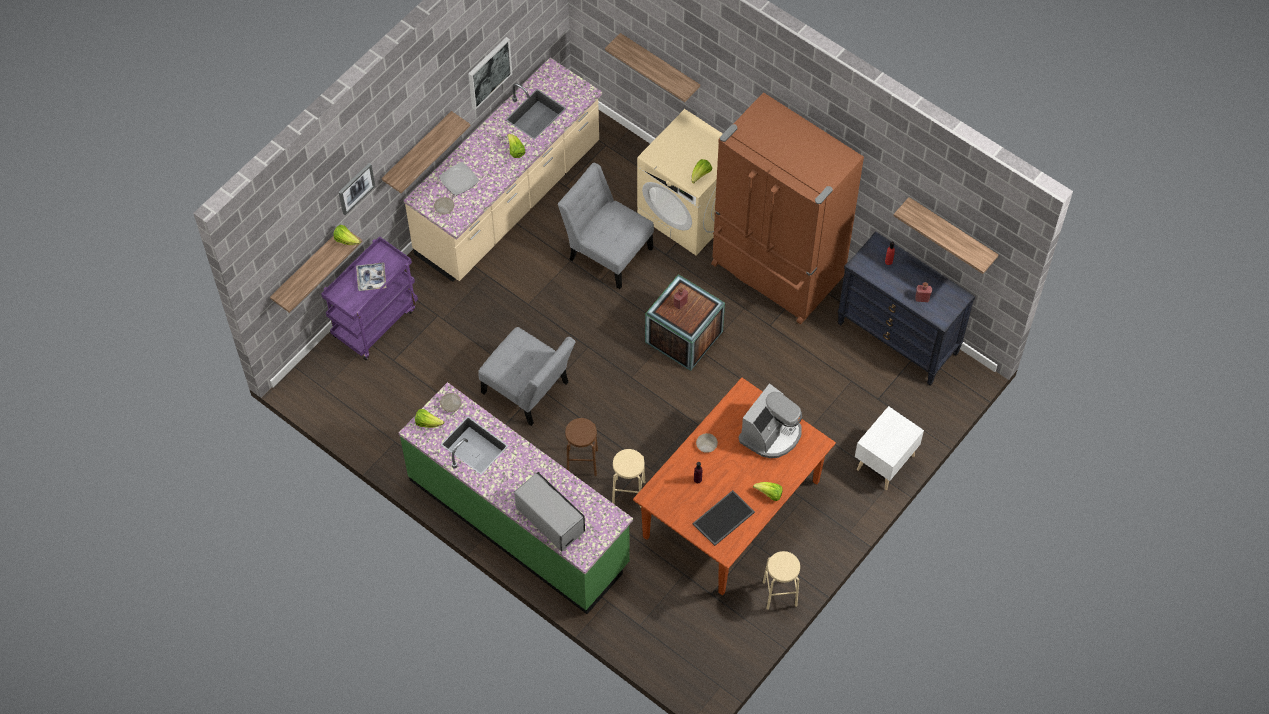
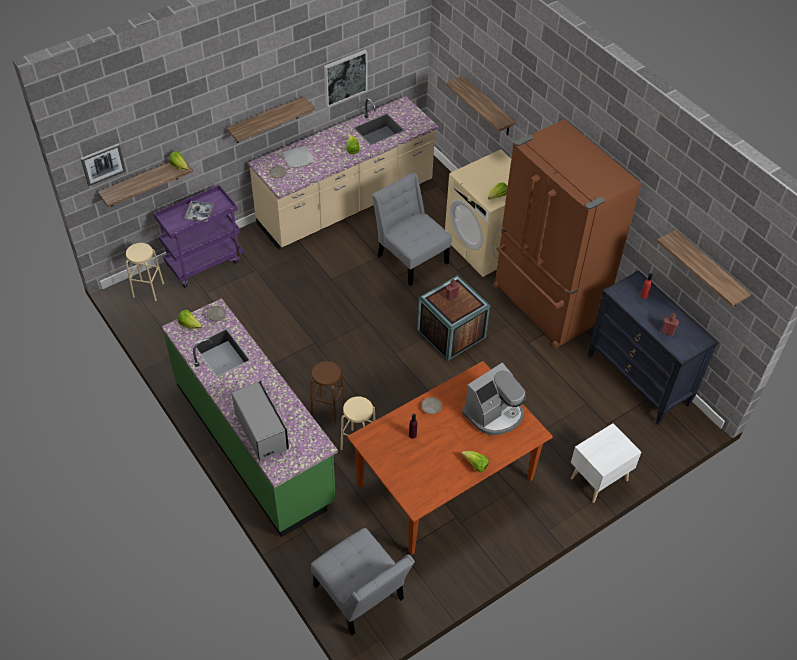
camera: 15 degrees right, 10 degrees down
(355, 188) = (197, 123): picture -> picture (103, 164)
(529, 391) = (305, 342): grey chair -> grey chair (361, 596)
(723, 519) = (424, 475): tray -> none
(779, 594) = (465, 568): beige stool -> beige stool (148, 290)

